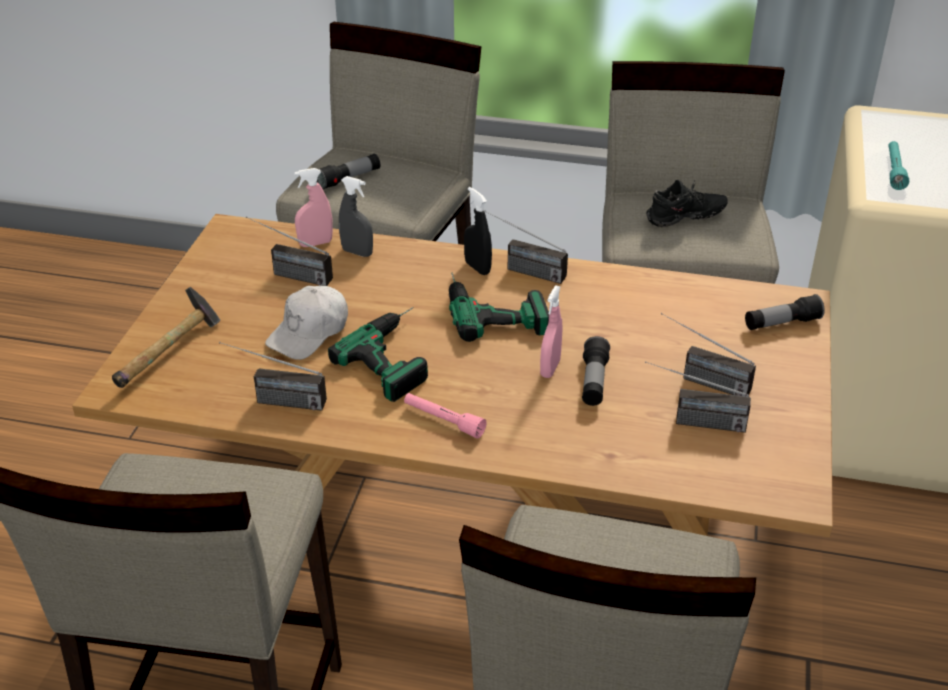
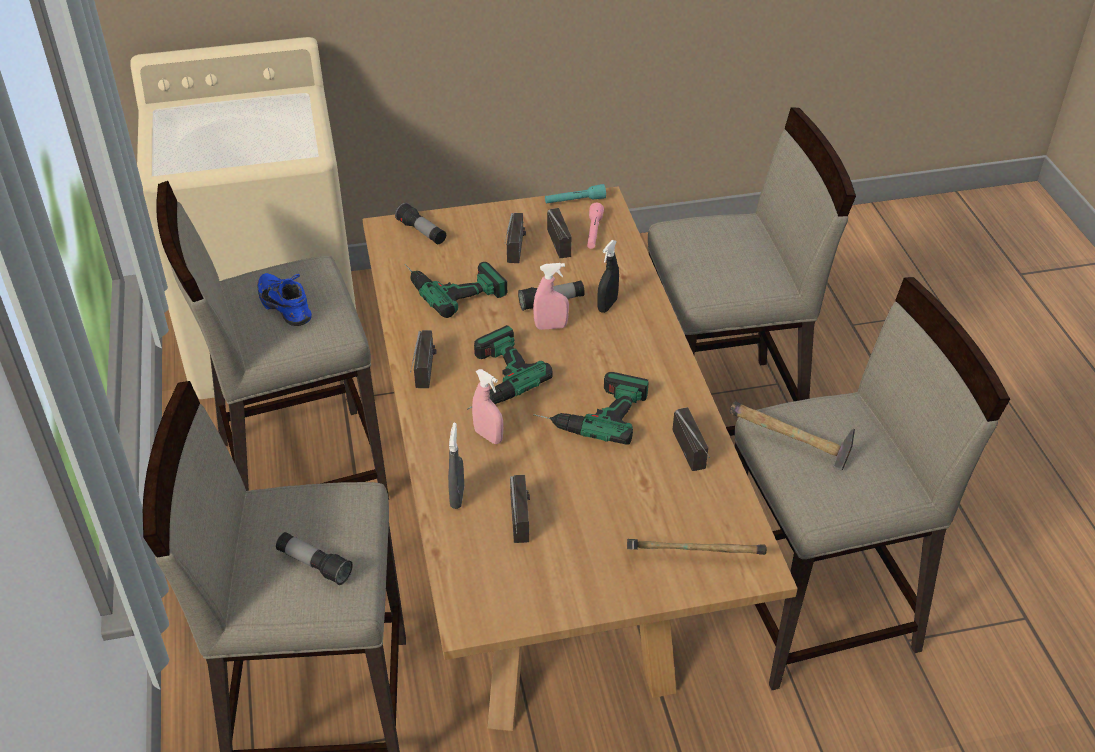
camera: 115 degrees left, 5 degrees up
(234, 482) = (791, 443): none -> hammer
(309, 332) = (598, 477): white cap -> none
(315, 243) = (458, 535): pink spray bottle -> pink spray bottle (488, 436)
(443, 421) = (648, 361): pink flashlight -> pink flashlight (593, 232)
(477, 268) = (437, 407): black spray bottle -> black spray bottle (607, 305)
(666, 320) = (452, 285): none -> power drill
(686, 219) = (287, 306): black shoe -> blue shoe
(894, 171) = (264, 149): turquoise flashlight -> turquoise flashlight (575, 201)

